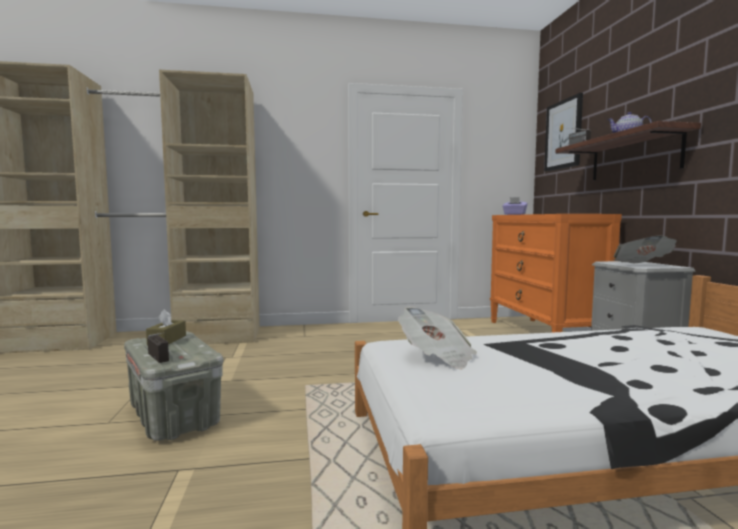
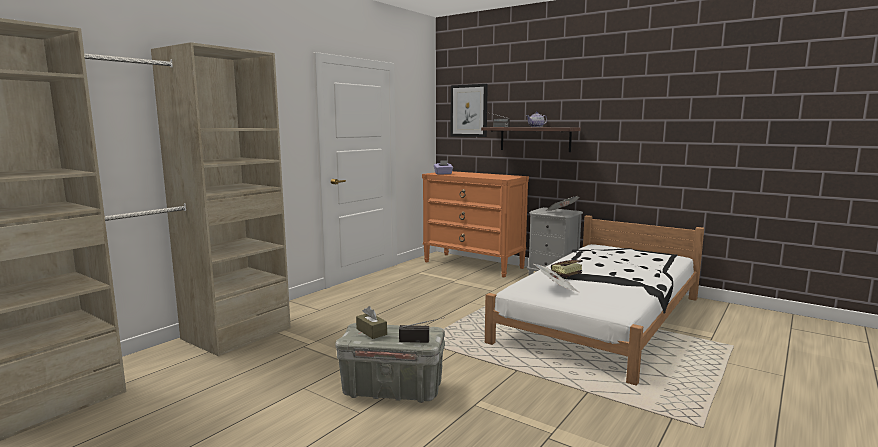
camera: 45 degrees left, 5 degrees up
(505, 347) = (564, 276): none -> book

